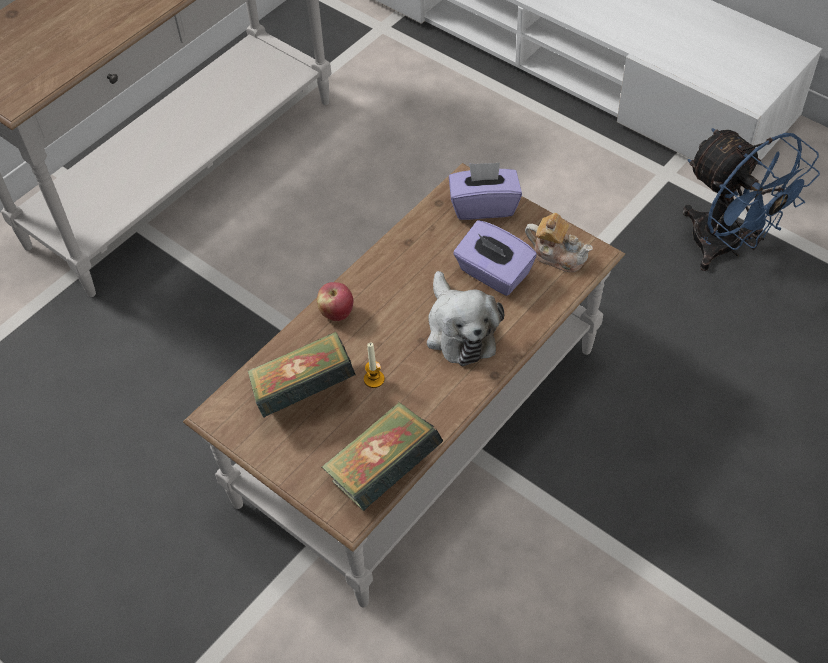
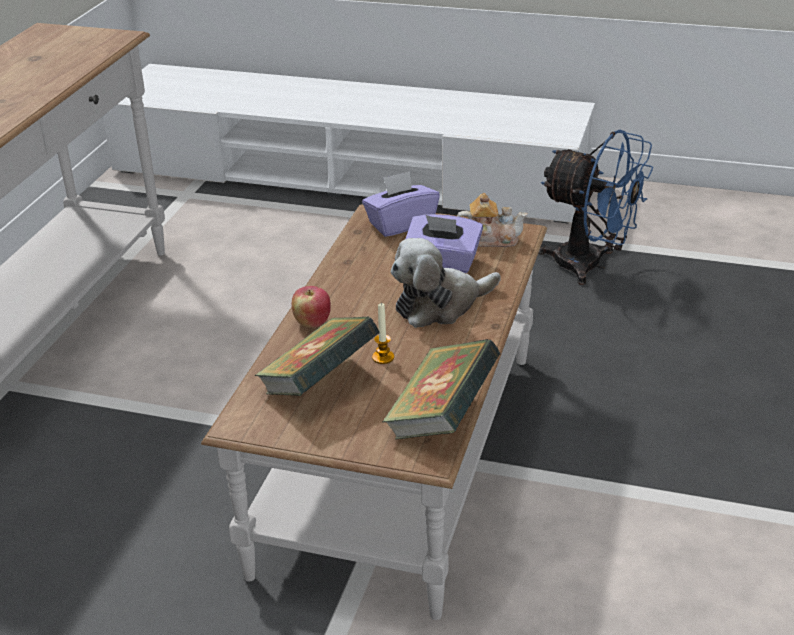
camera: 25 degrees left, 20 degrees down
(459, 330) = (440, 305): plush toy -> plush toy turned 105 degrees clockwise

